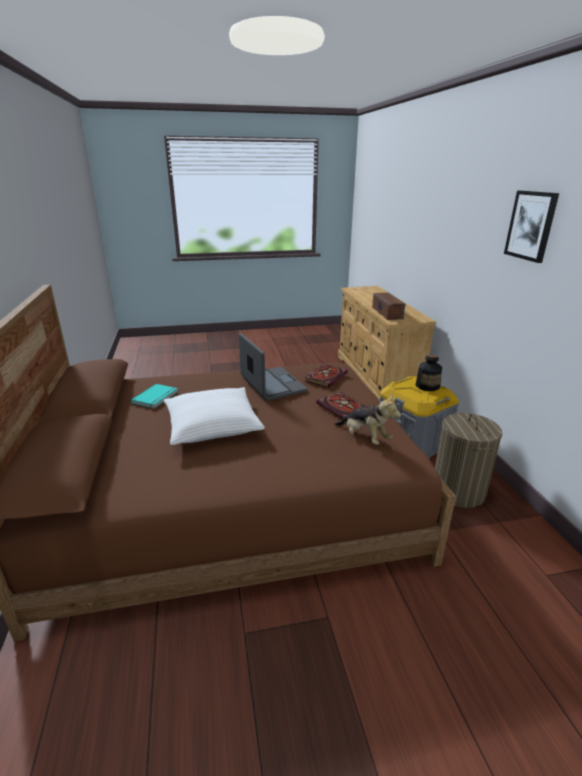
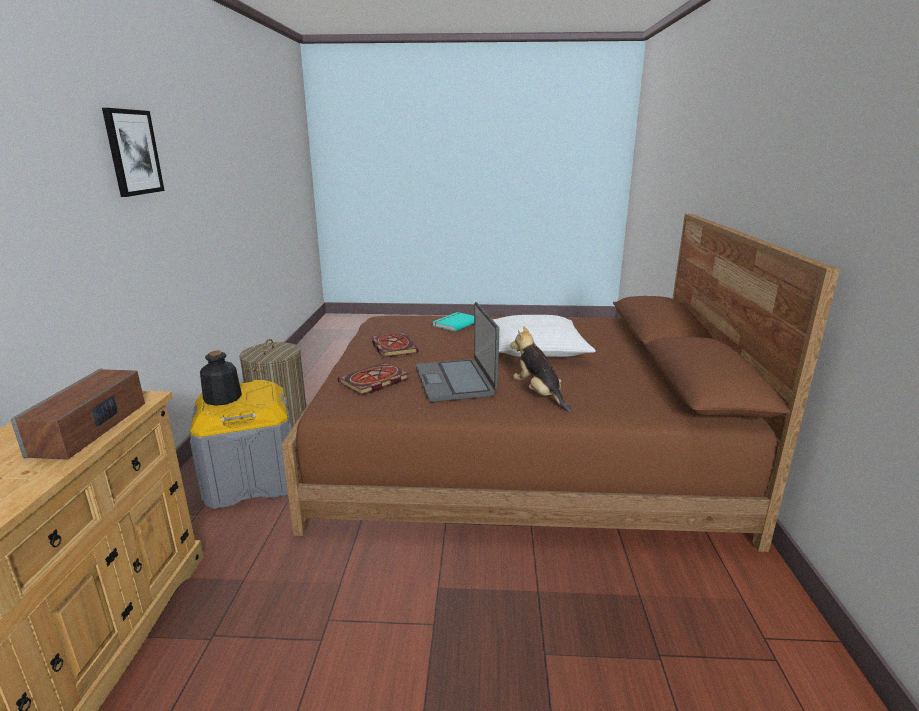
camera: 165 degrees left, 5 degrees down
(156, 397) = (614, 382): turquoise book -> turquoise book (455, 323)
(364, 437) = (401, 327): plush toy -> plush toy (538, 394)

